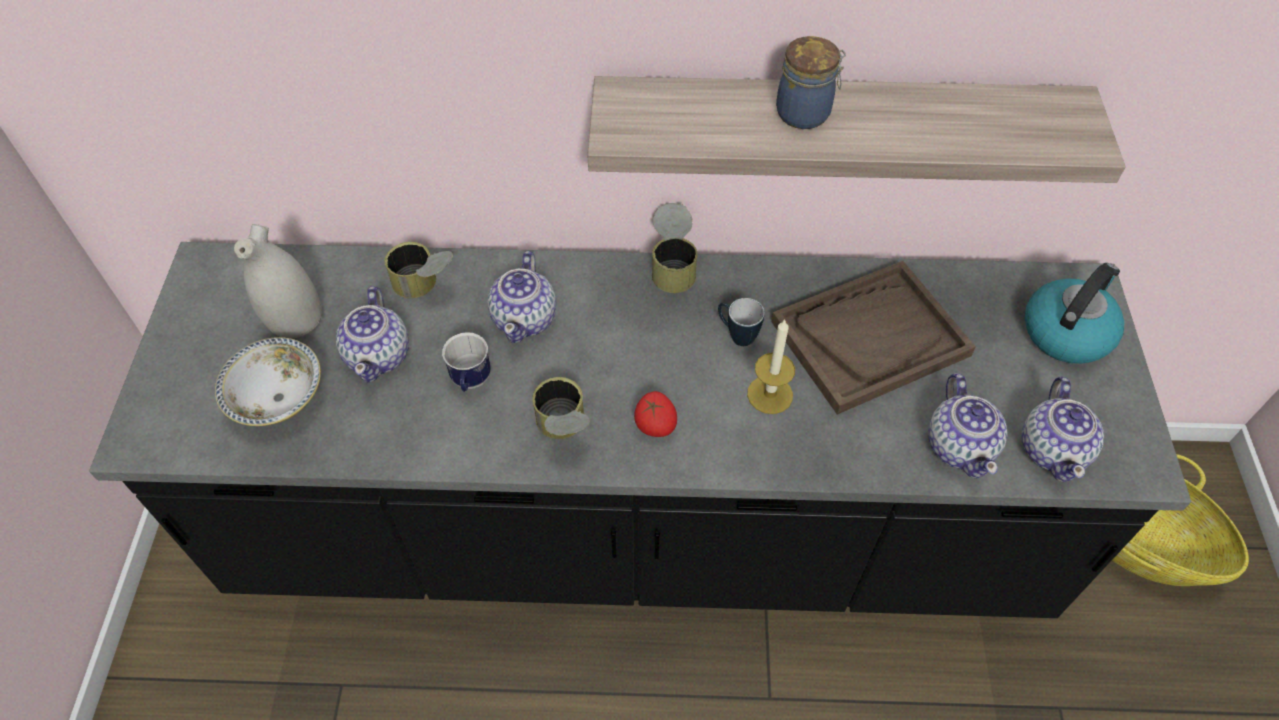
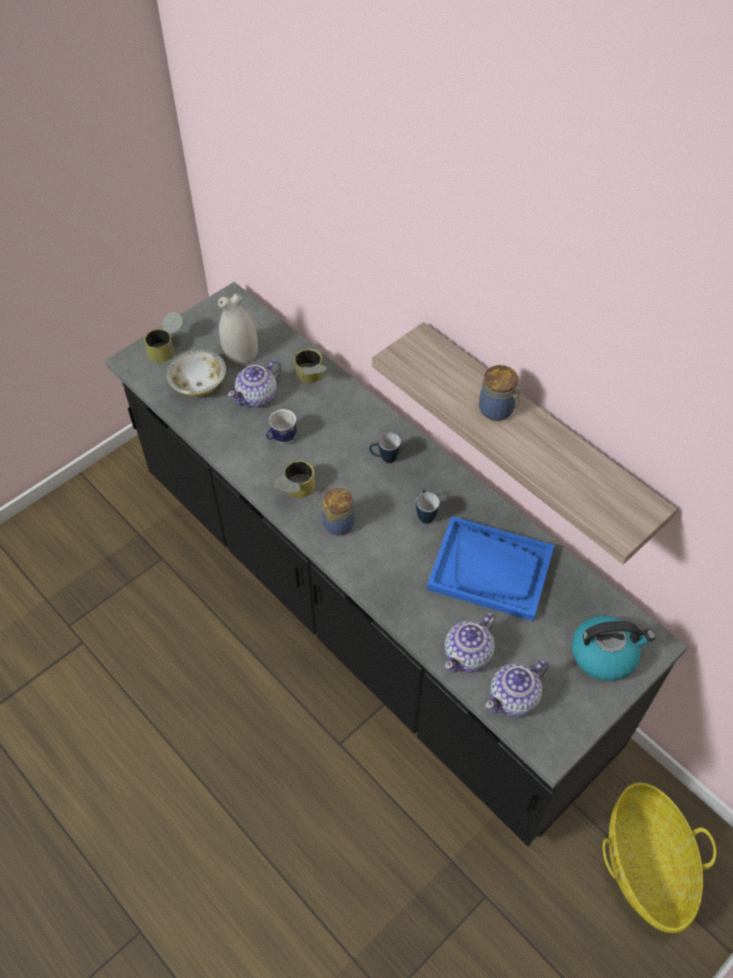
camera: 45 degrees right, 0 degrees up
(525, 318) = (337, 428): teapot -> none
(619, 310) = (384, 458): none -> mug
(655, 424) = (337, 523): tomato -> jar
(673, 265) = (437, 457): can -> can (167, 348)
(770, 394) = (406, 554): candle -> none
(870, 338) = (491, 569): brown tray -> blue tray

